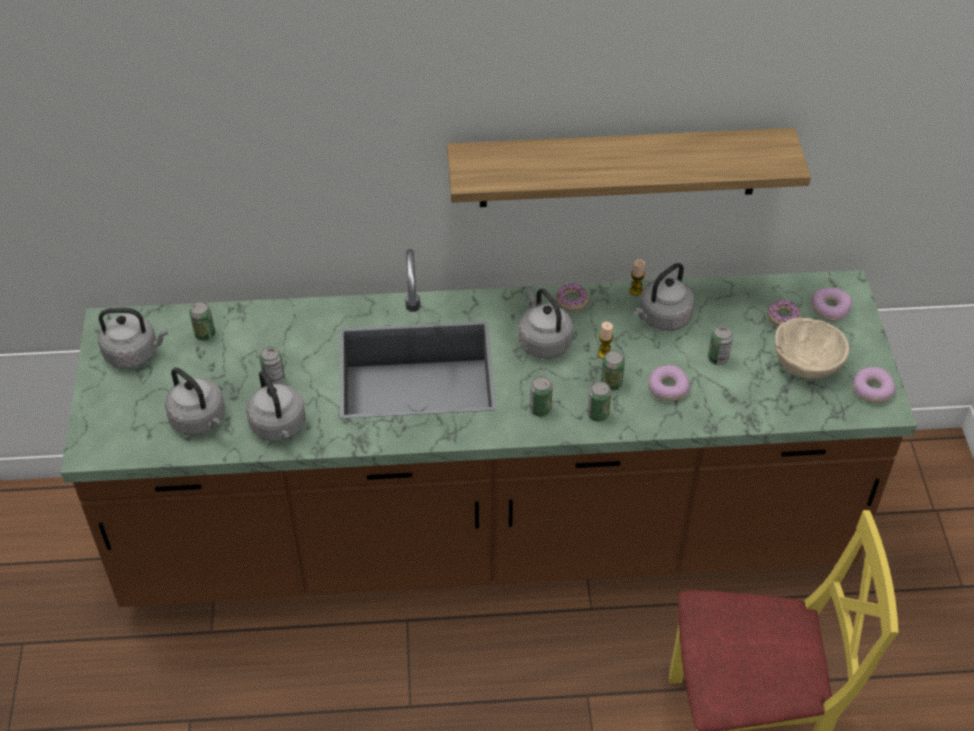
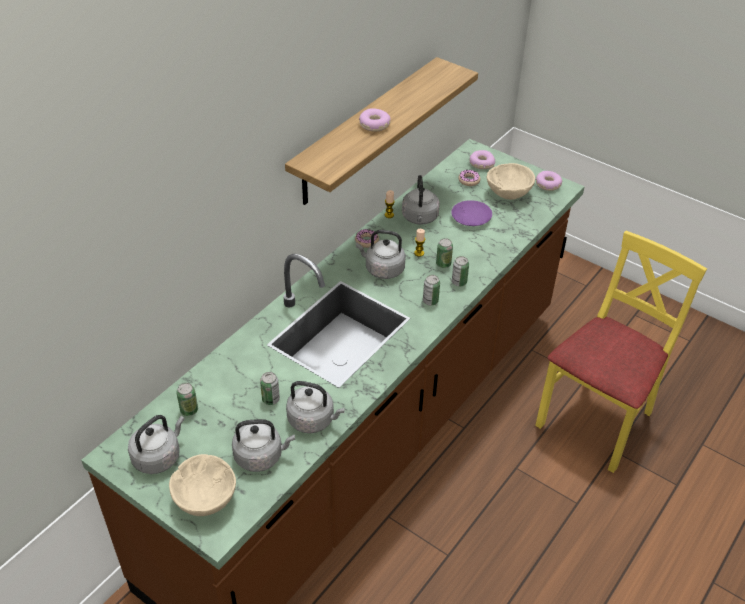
camera: 50 degrees left, 5 degrees down
(117, 416) = (204, 499): none -> beige bowl
(667, 388) = (470, 247): donut -> donut (374, 125)
(718, 359) = (470, 218): can -> purple plate

